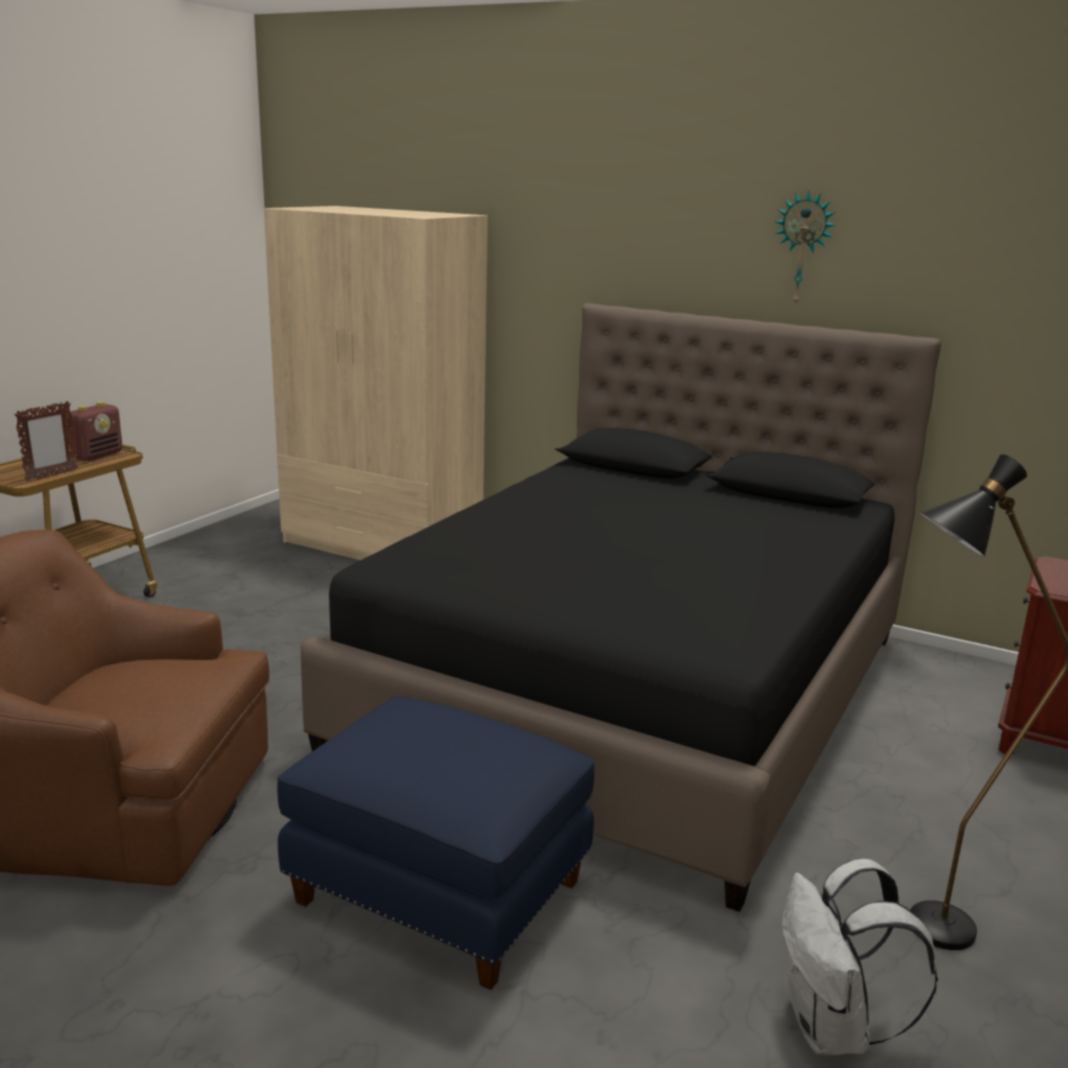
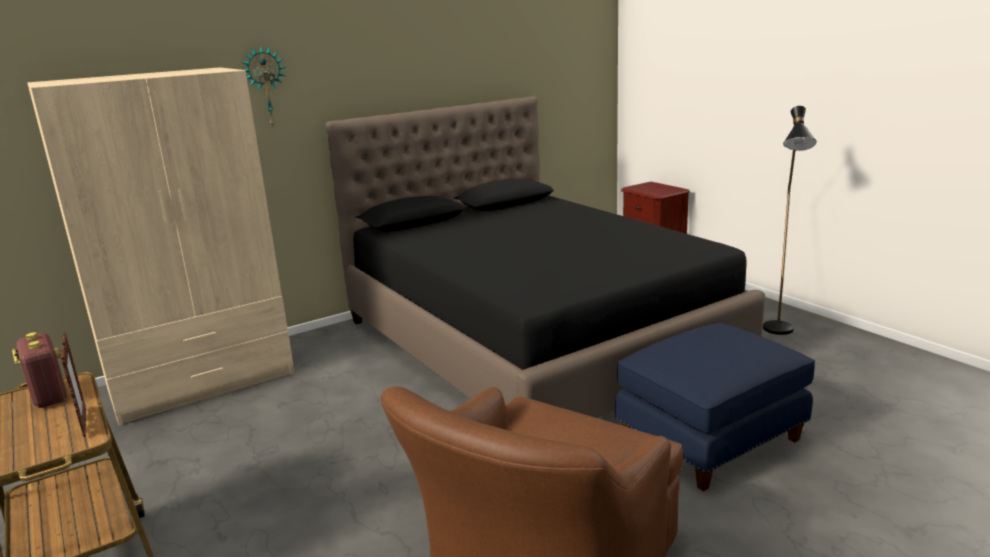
camera: 60 degrees left, 0 degrees up
(803, 248) = (453, 58): wall clock -> wall clock (265, 87)
(833, 1029) = (838, 367): white backpack -> none

